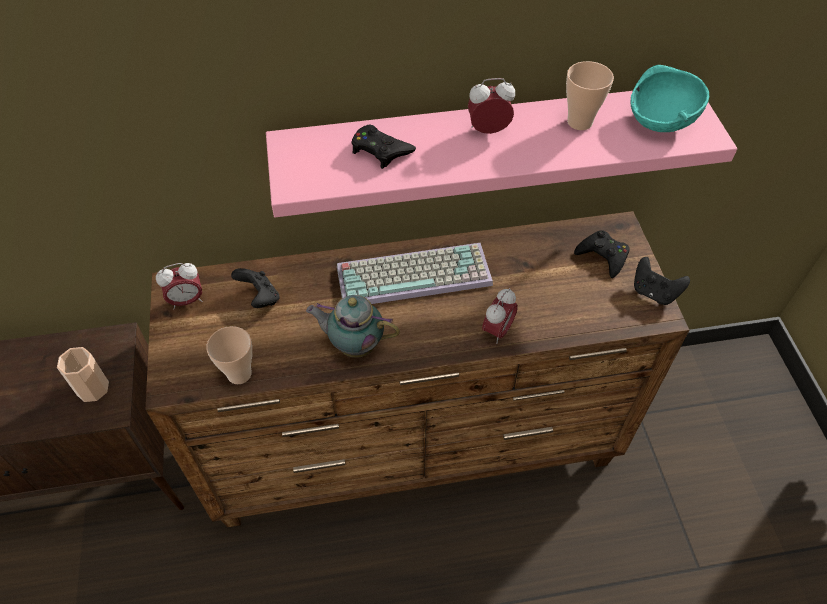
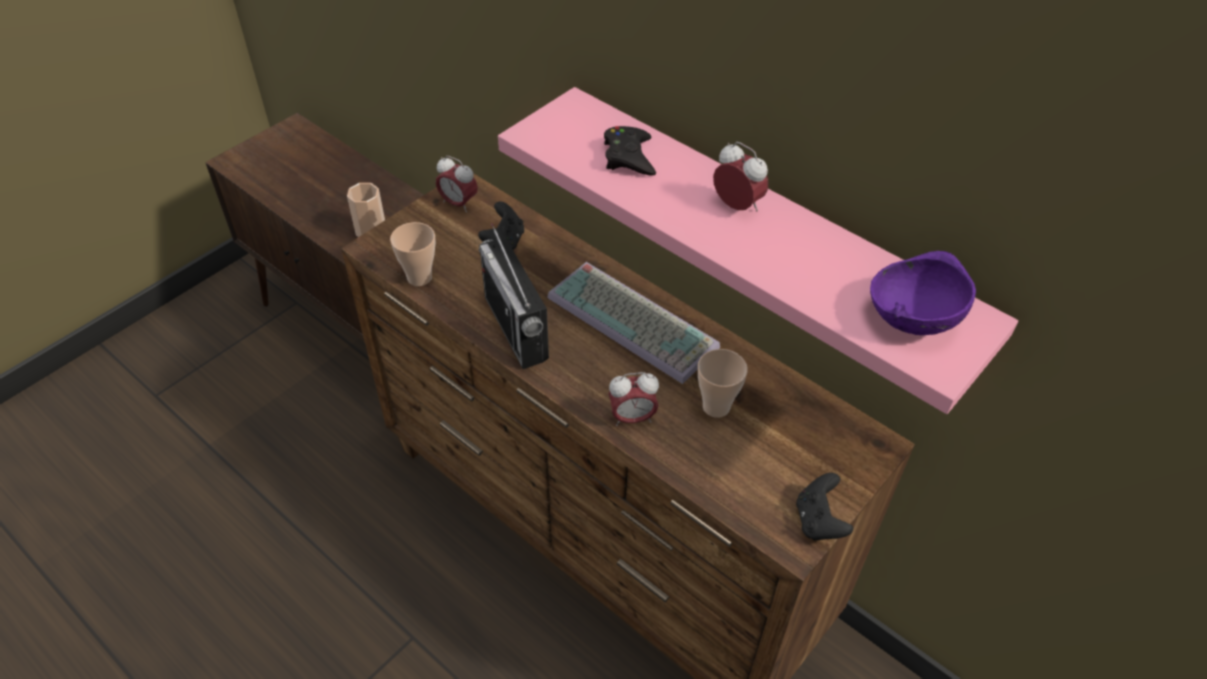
camera: 50 degrees right, 5 degrees down
(354, 345) = (516, 328): teapot -> radio
(579, 122) = (830, 260): cup -> cup (716, 407)
(603, 256) = (818, 450): black game controller -> none
(660, 122) = (911, 318): turquoise bowl -> purple bowl

